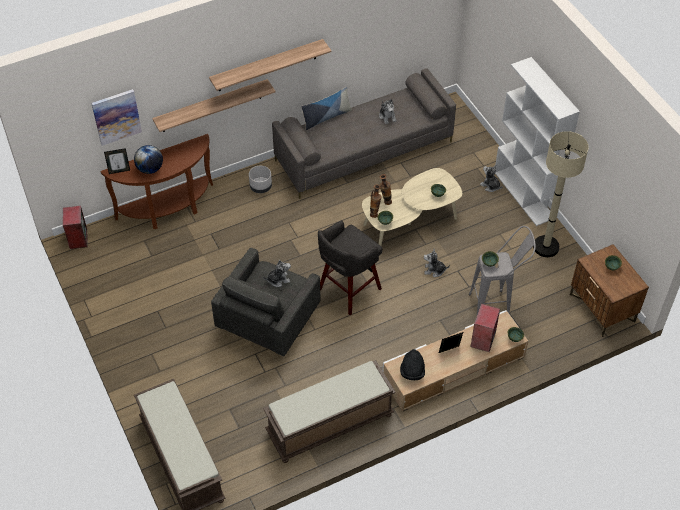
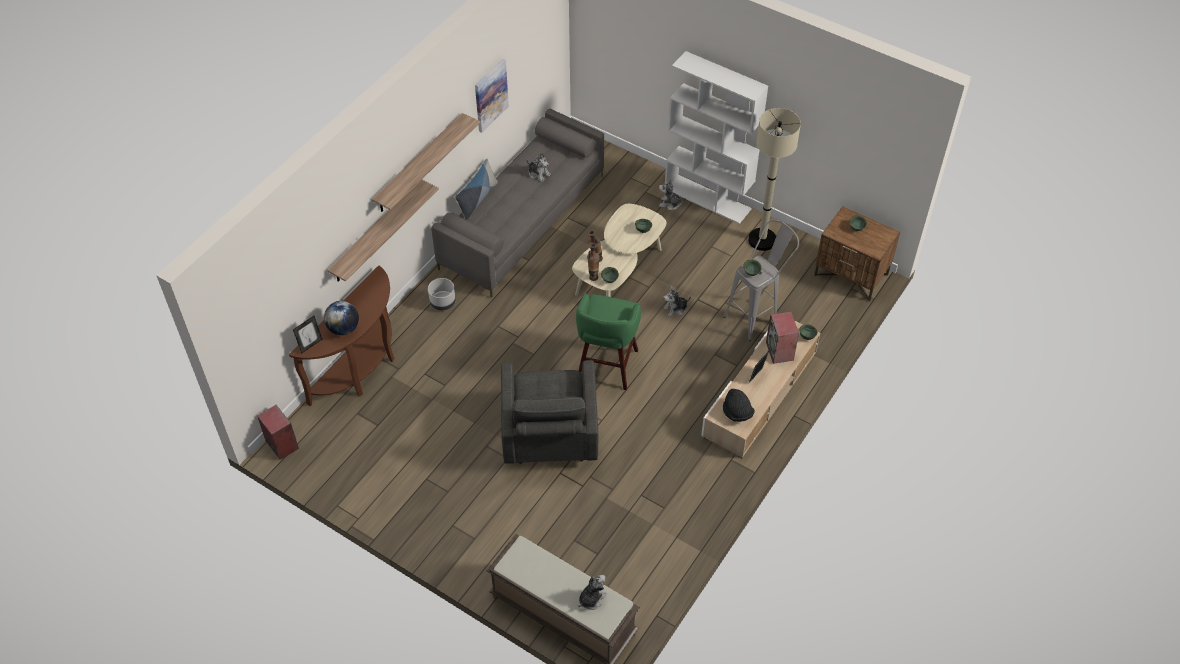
camera: 30 degrees left, 0 degrees up
(116, 116) = (295, 283): picture -> picture (490, 95)
(278, 279) = (549, 384): plush toy -> plush toy (591, 598)
(329, 425) = (683, 506): brown bench -> none
(348, 290) = (606, 366): grey stool -> green stool

